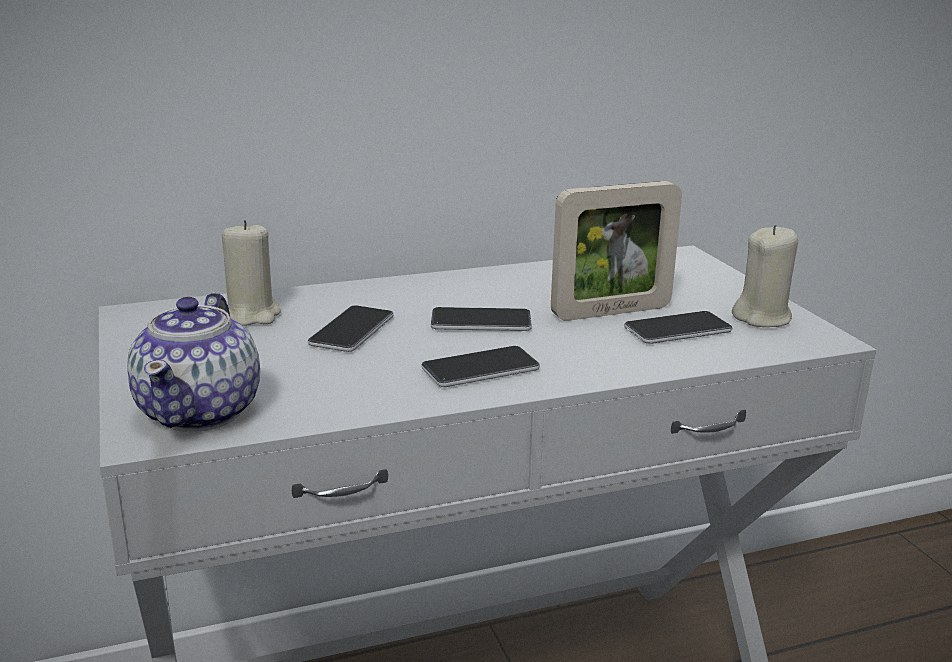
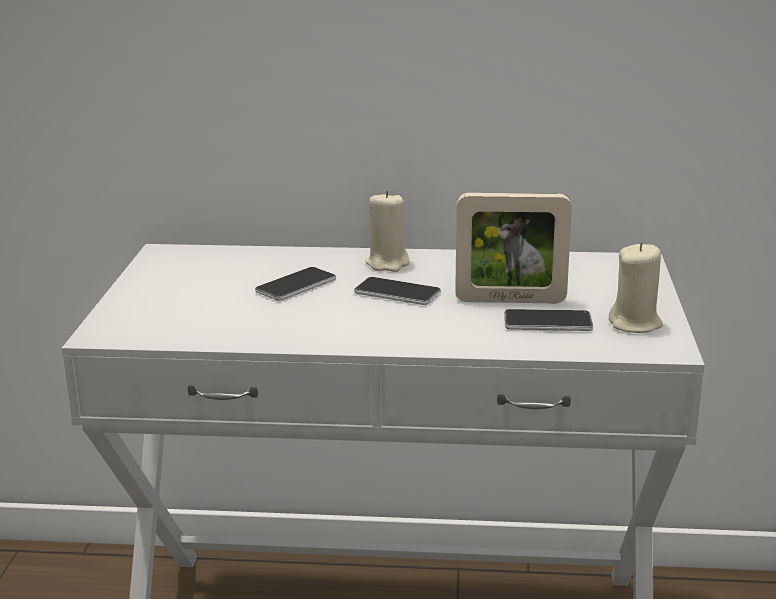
camera: 25 degrees right, 0 degrees up
(201, 411) = (146, 325): teapot -> none
(252, 315) = (239, 264): beige candle -> beige candle (388, 263)
(480, 369) = (357, 327): phone -> none

